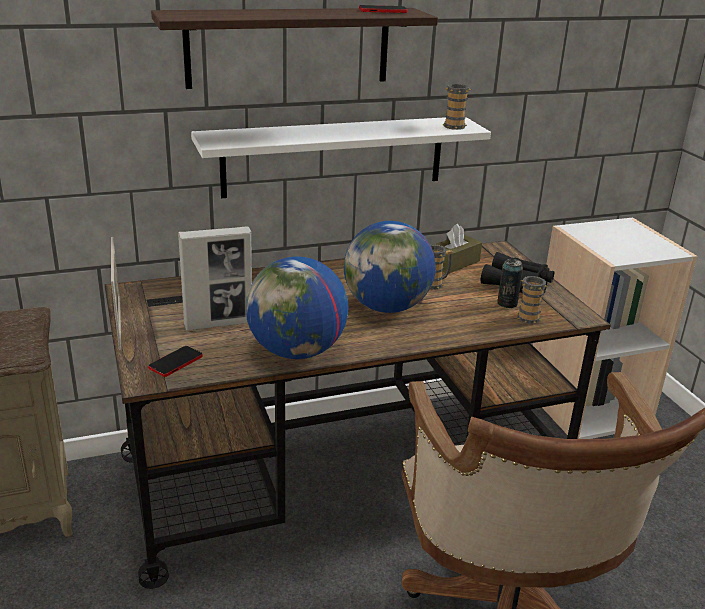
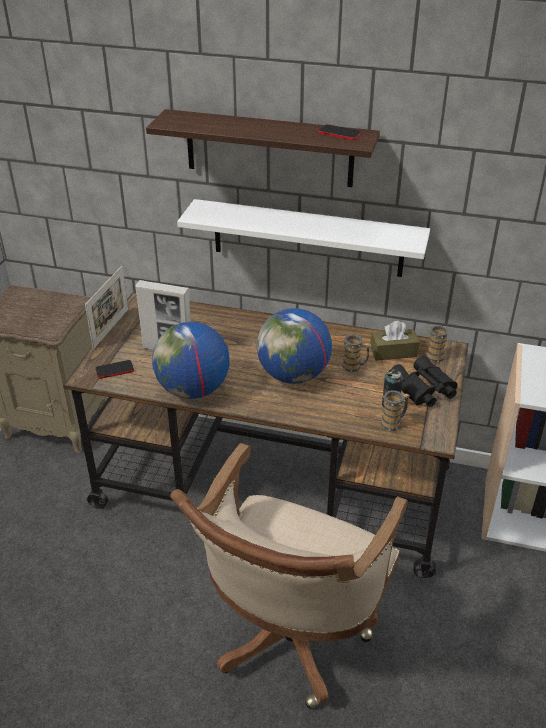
camera: 35 degrees right, 10 degrees up
(453, 125) = (401, 238): mug -> mug (436, 355)

